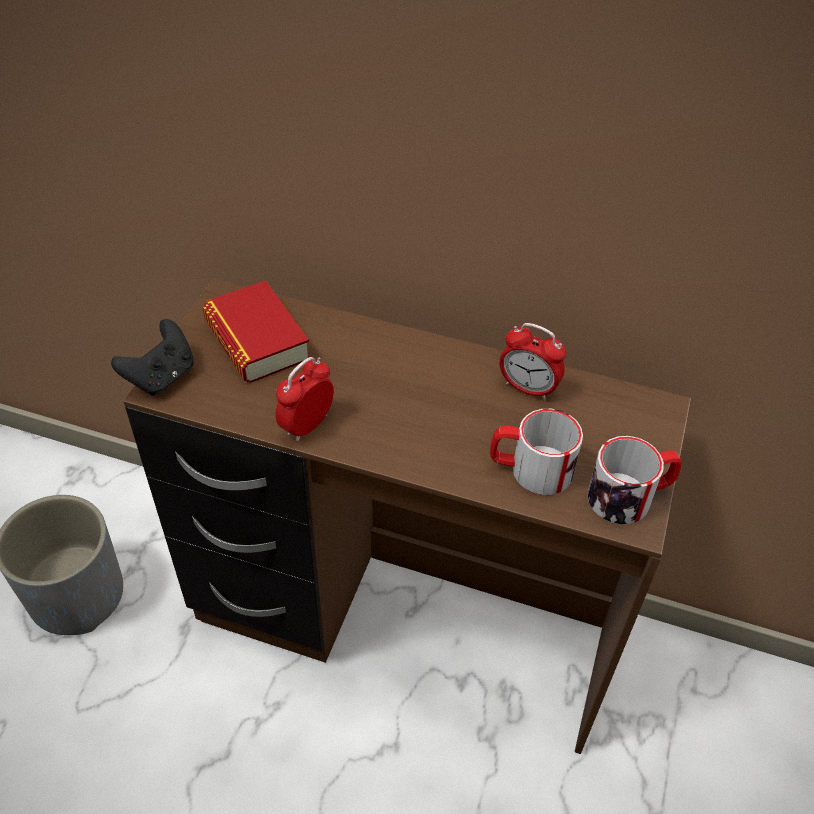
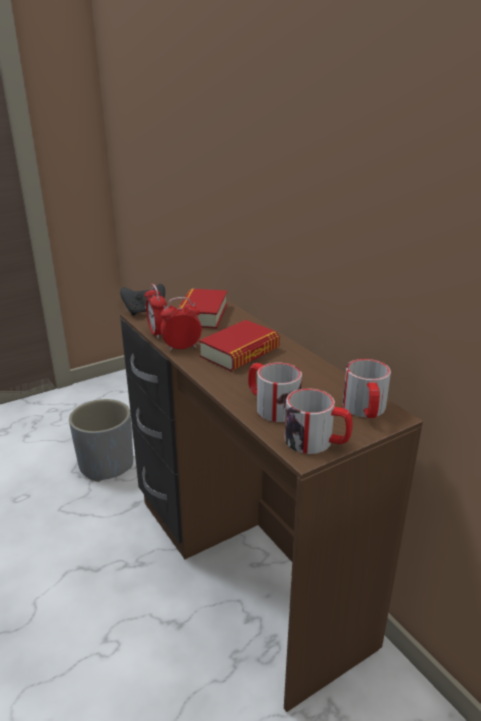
camera: 40 degrees right, 20 degrees down
(393, 393) = (239, 352): none -> book
(528, 388) = (317, 377): alarm clock -> alarm clock (157, 333)
(627, 415) = (365, 410): none -> mug

